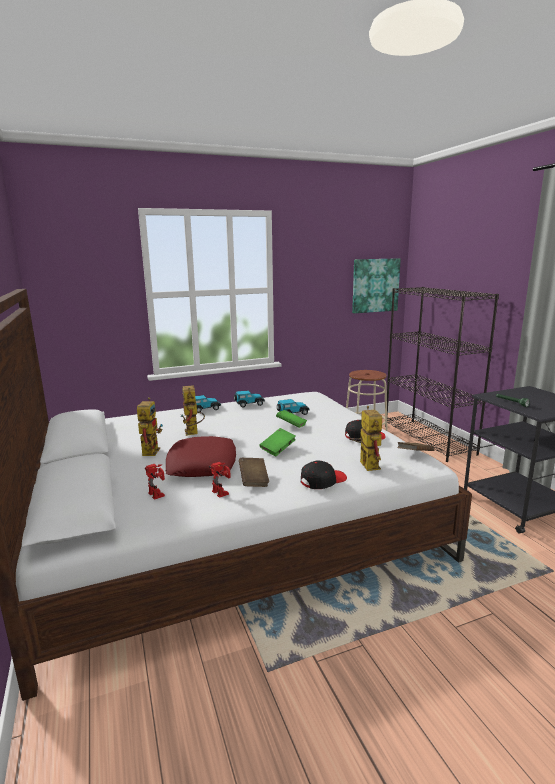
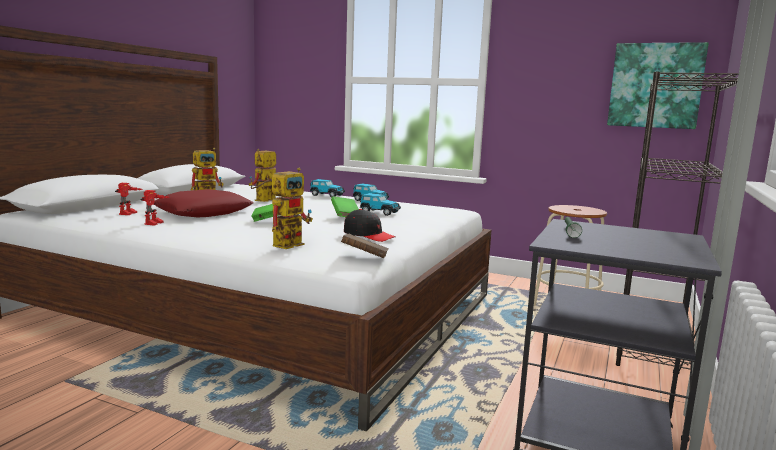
camera: 45 degrees right, 5 degrees down
(254, 480) = (192, 226): brown book -> none
(323, 481) = (225, 240): black cap -> none

